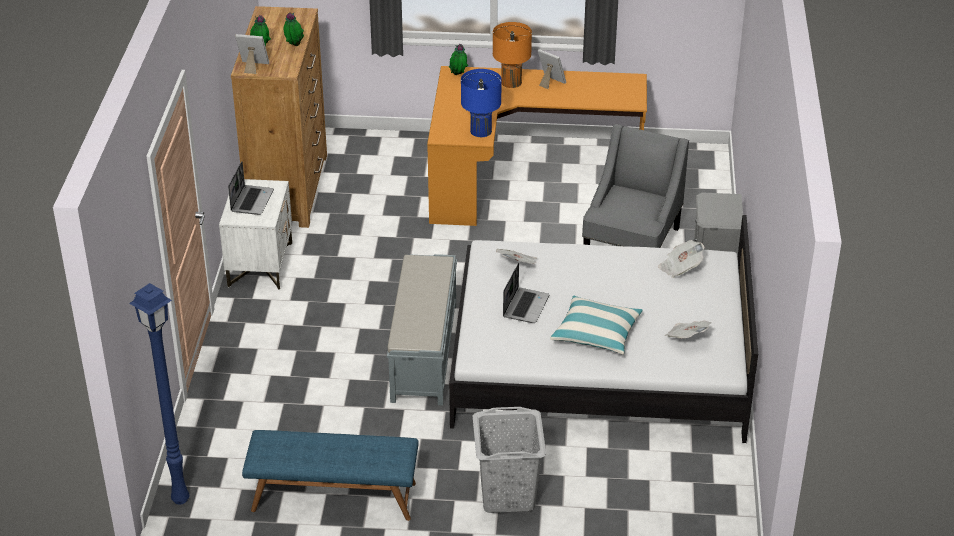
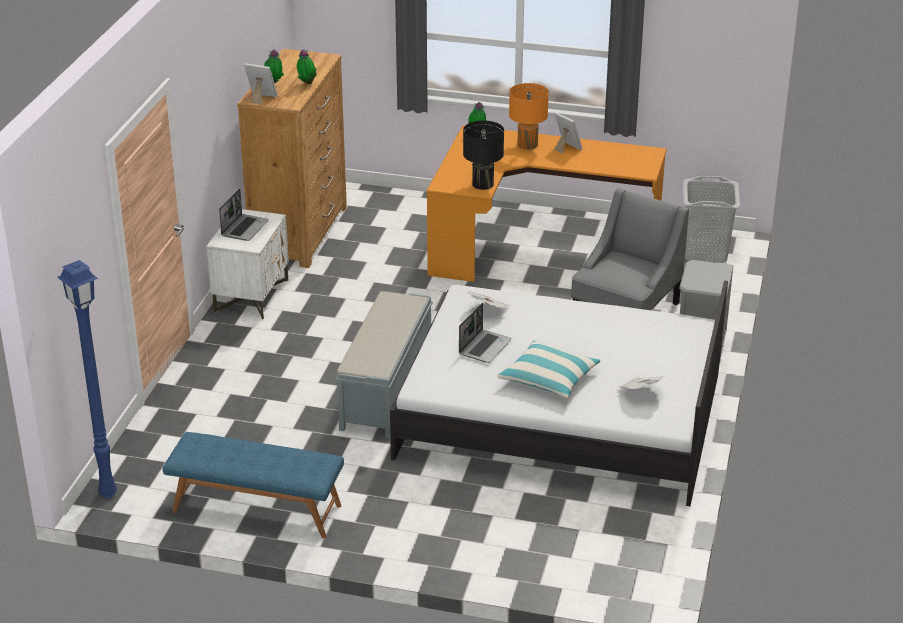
camera: 10 degrees right, 5 degrees down
(481, 131) = (483, 184): blue table lamp -> black table lamp
(507, 495) = (429, 526): grey laundry basket -> grey laundry basket (705, 252)
(680, 268) = (653, 328): newspaper -> none

